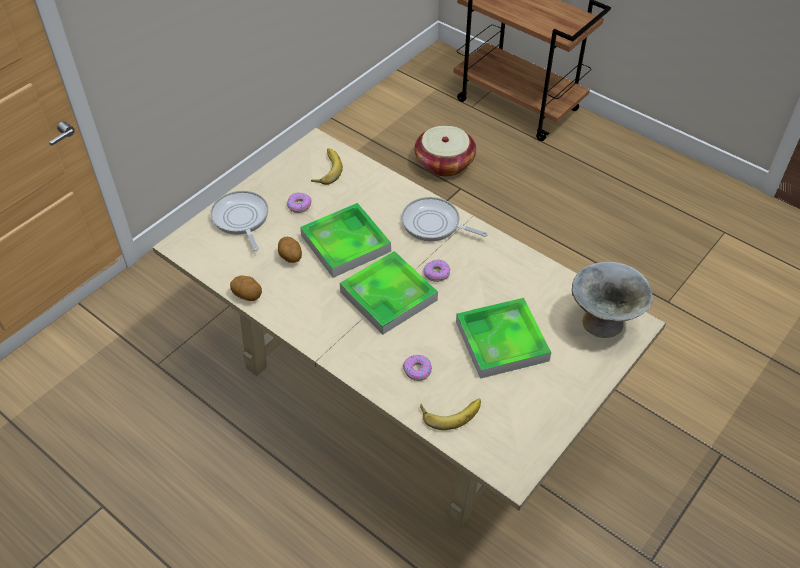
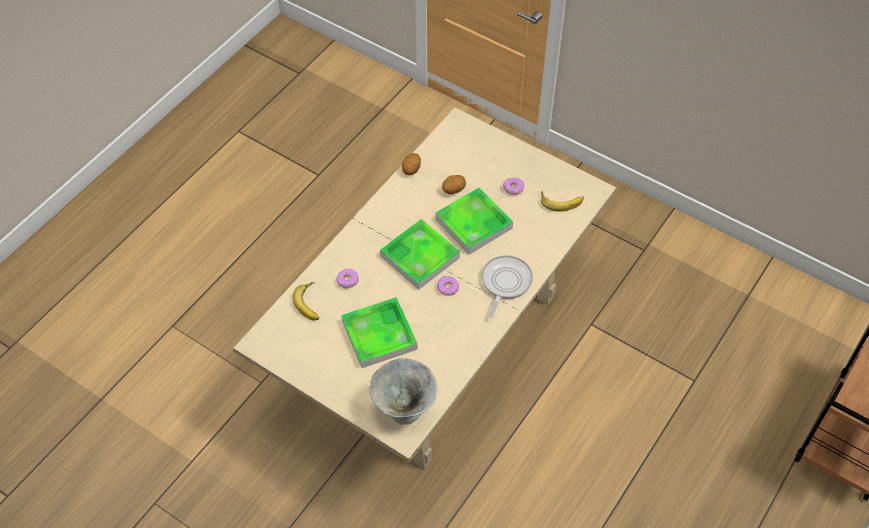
camera: 85 degrees right, 5 degrees up
(241, 219) = (491, 153): frying pan -> none
(444, 163) = (729, 364): basket -> none

